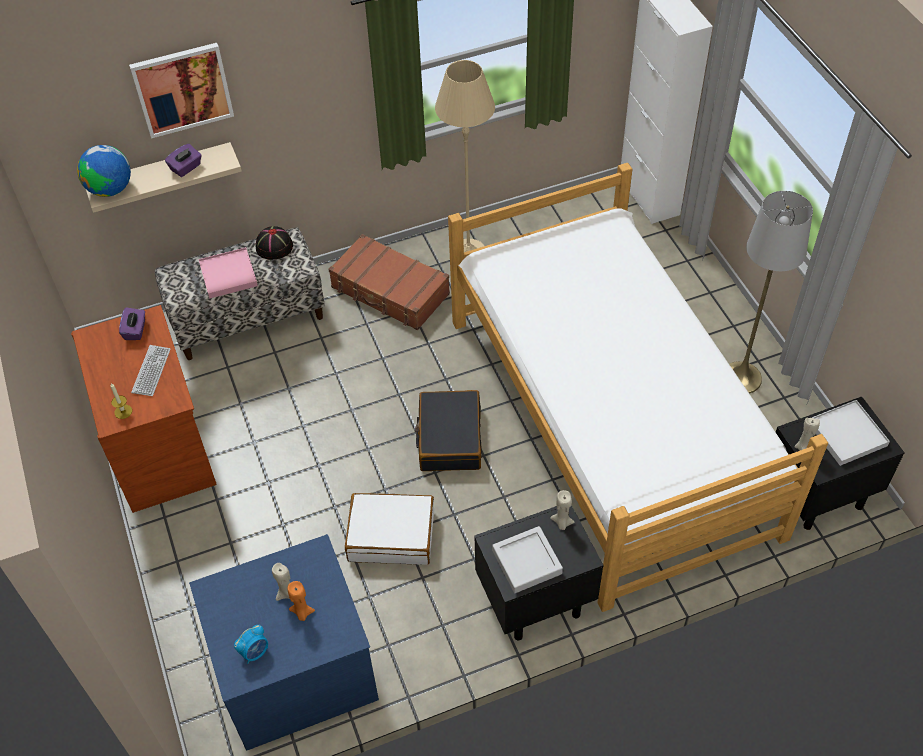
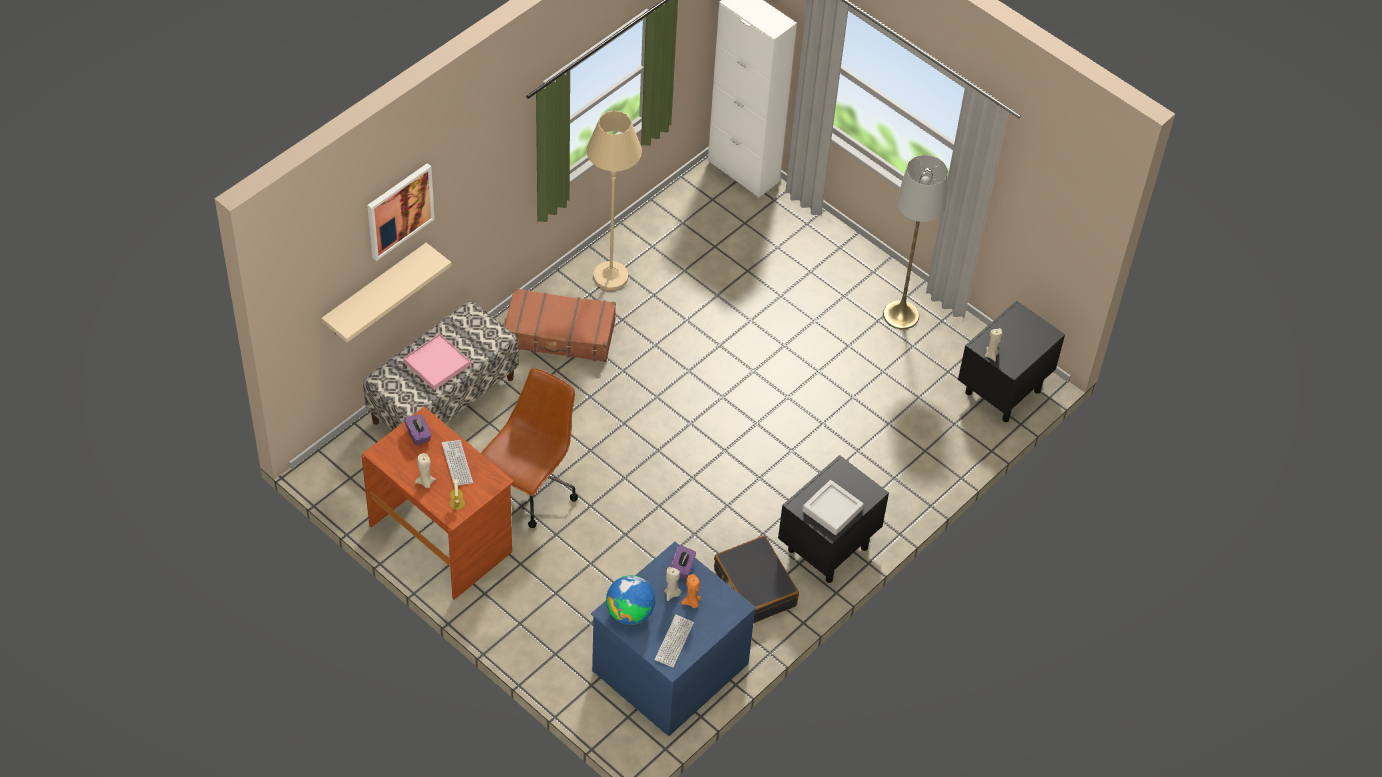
camera: 30 degrees left, 0 degrees up
(110, 189) = (351, 317): globe -> globe (630, 613)
(186, 168) = (404, 278): purple tissue box -> purple tissue box (682, 567)
(255, 652) = (674, 641): alarm clock -> keyboard
(271, 429) = (529, 490): none -> brown office chair
(274, 247) = (461, 325): black hat -> none
(391, 535) = (686, 540): white suitcase -> none
(449, 438) = (688, 446): black suitcase -> black suitcase (754, 588)
(562, 522) = (842, 472): beige candle -> beige candle (425, 482)
(608, 424) = (813, 390): bed -> none
(847, 434) = (1018, 334): white tray -> none

